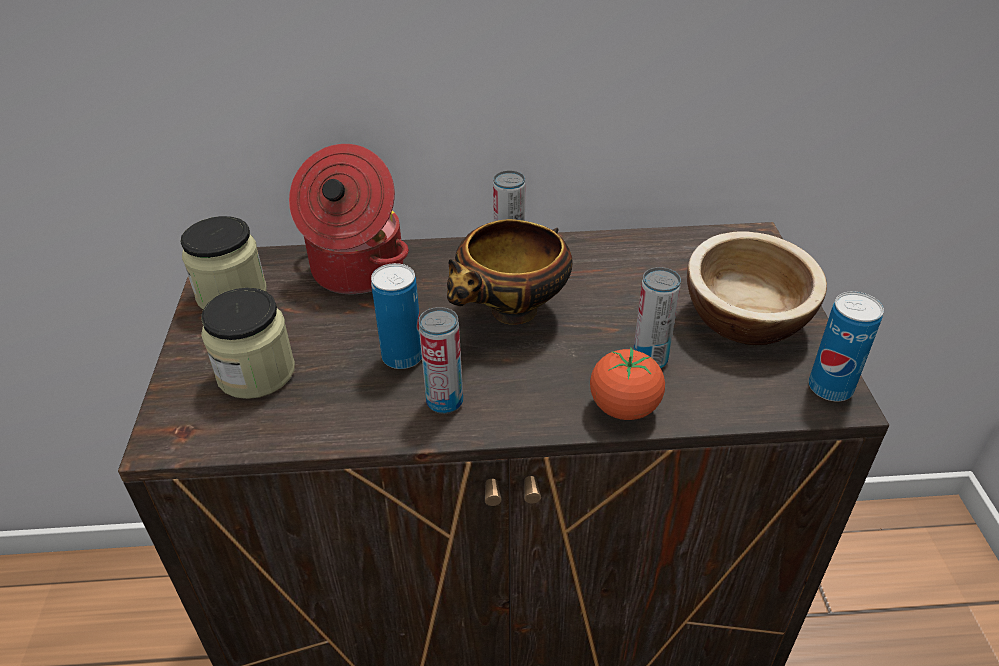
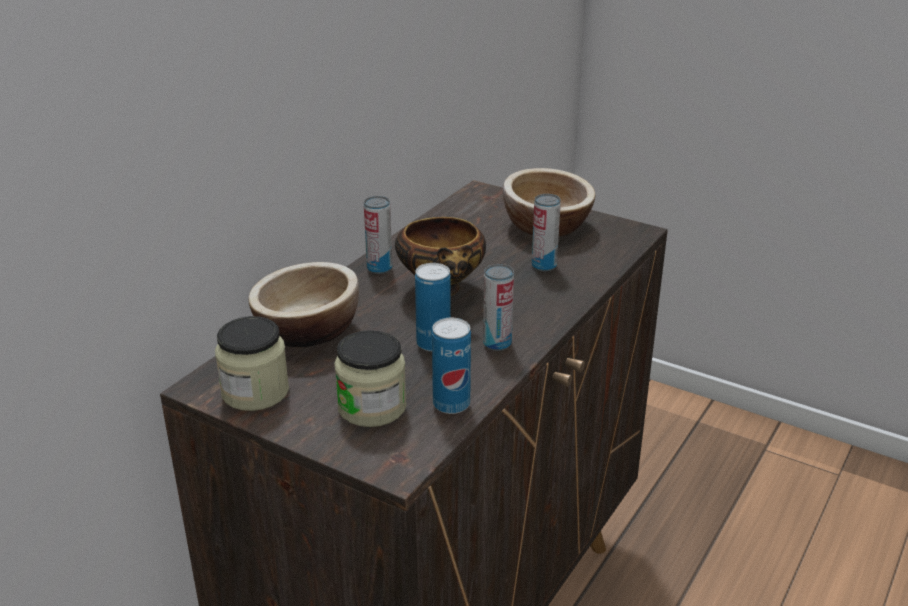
camera: 55 degrees left, 10 degrees down
(355, 271) = (308, 330): cooking pot -> bowl
(624, 408) = (573, 289): tomato -> none
(830, 388) = (627, 229): can -> can (451, 404)

